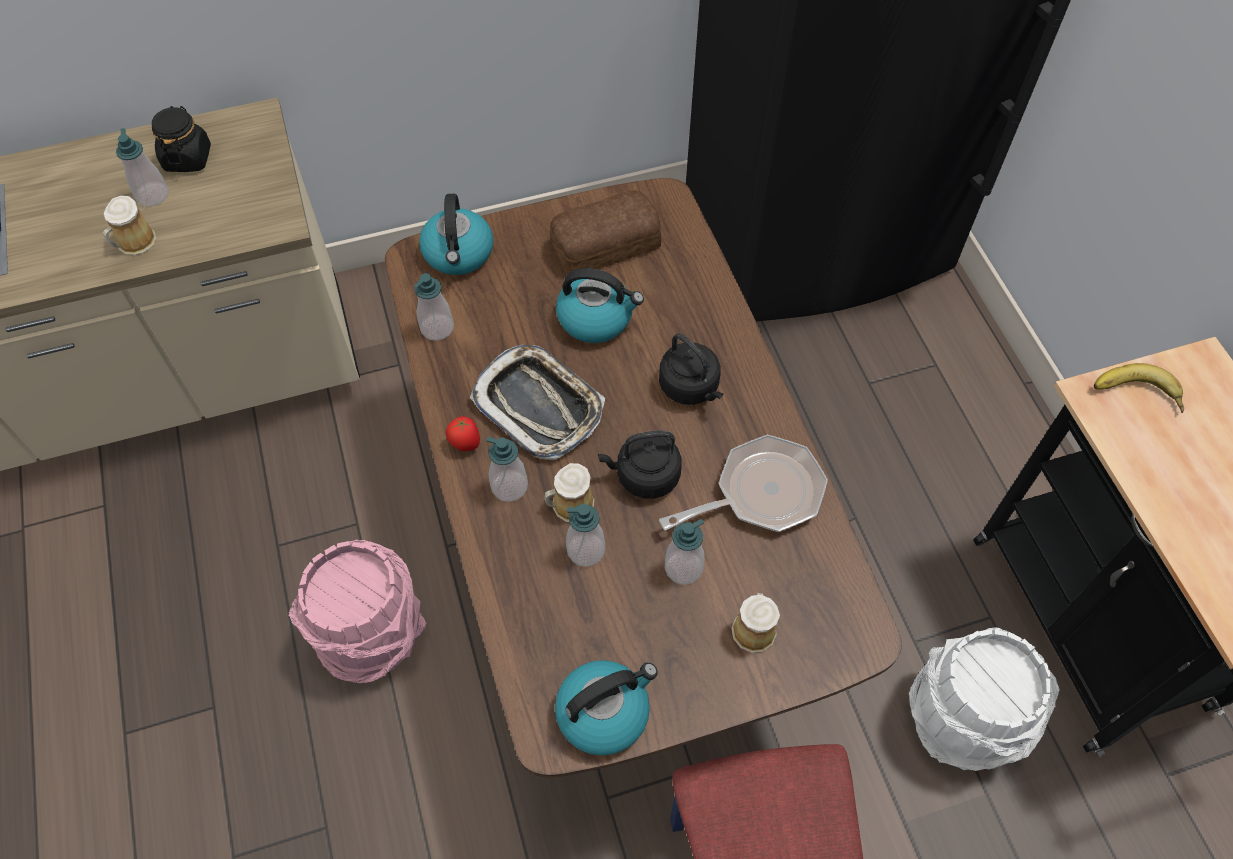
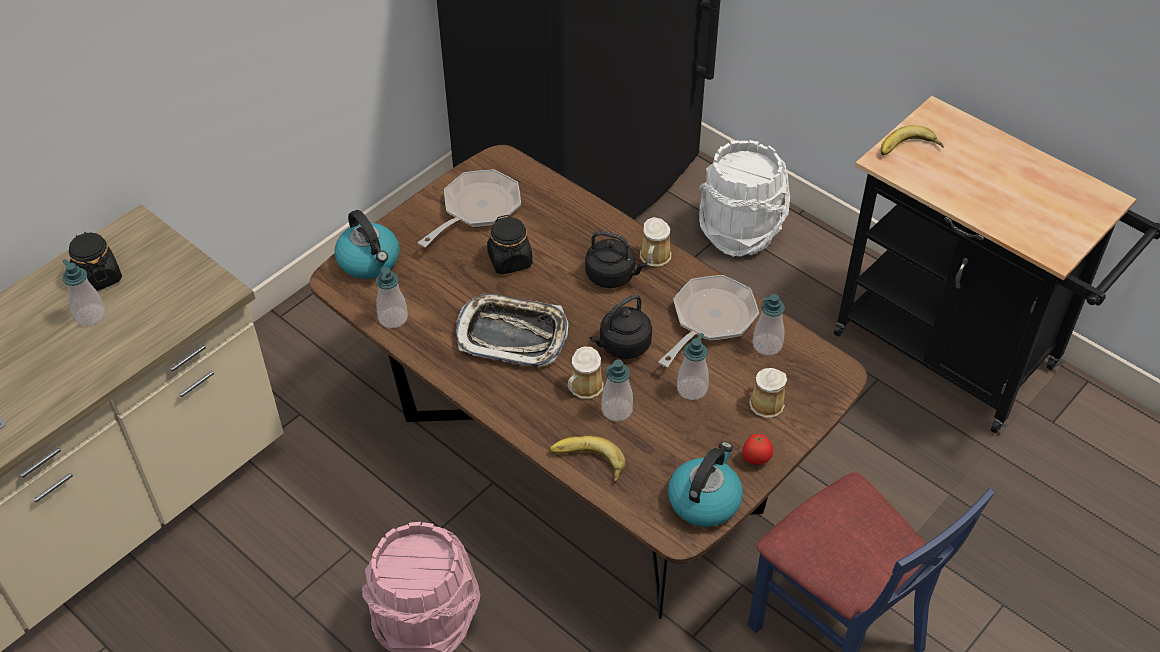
camera: 30 degrees left, 10 degrees down
(134, 243) = (104, 355): mug -> mug (654, 257)
(465, 444) = (476, 384): tomato -> tomato (756, 460)
(509, 486) = (531, 396): soap dispenser -> soap dispenser (767, 345)
(511, 597) = (587, 463): none -> banana
(596, 318) = (510, 260): kettle -> black jar
(603, 244) = (477, 209): bread -> frying pan
(962, 720) = (903, 455): white bucket -> white bucket (740, 233)

